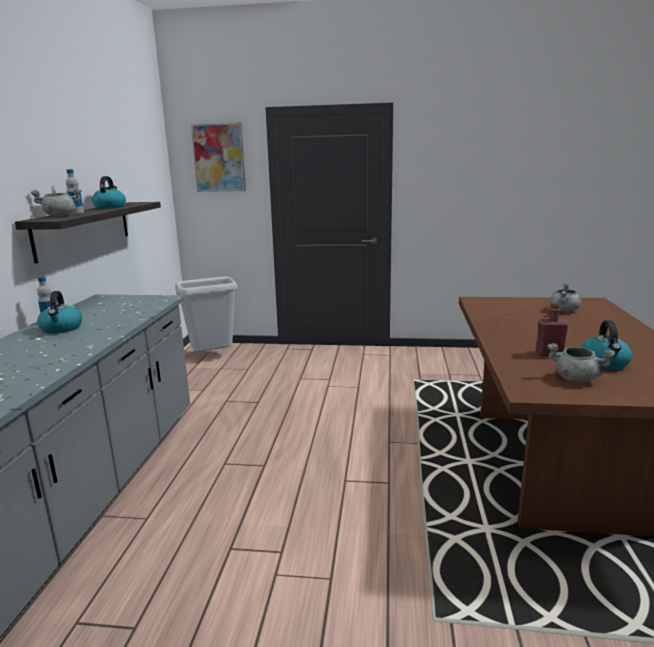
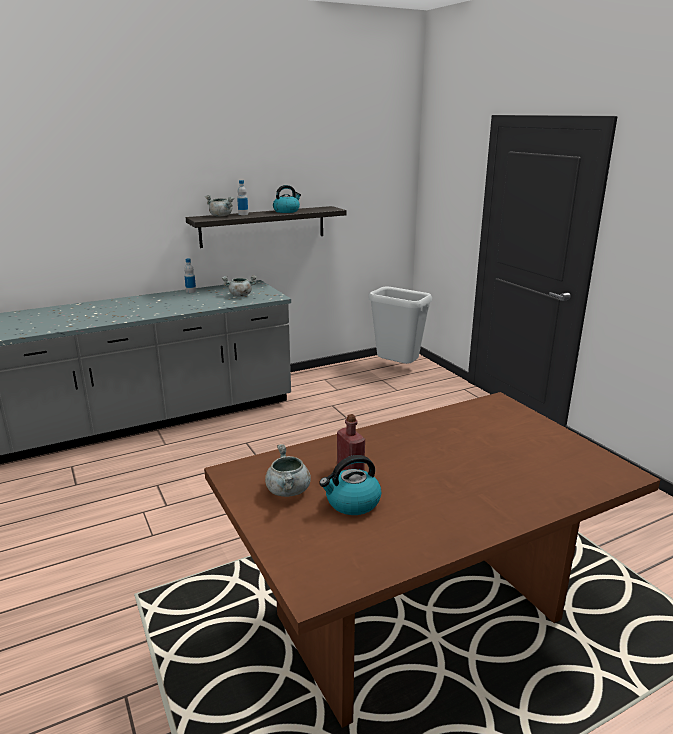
camera: 55 degrees right, 5 degrees up
(62, 328) = (181, 298): kettle -> none
(219, 157) = (450, 167): picture -> none
(564, 310) = (536, 457): grey cooking pot -> grey cooking pot (240, 295)

